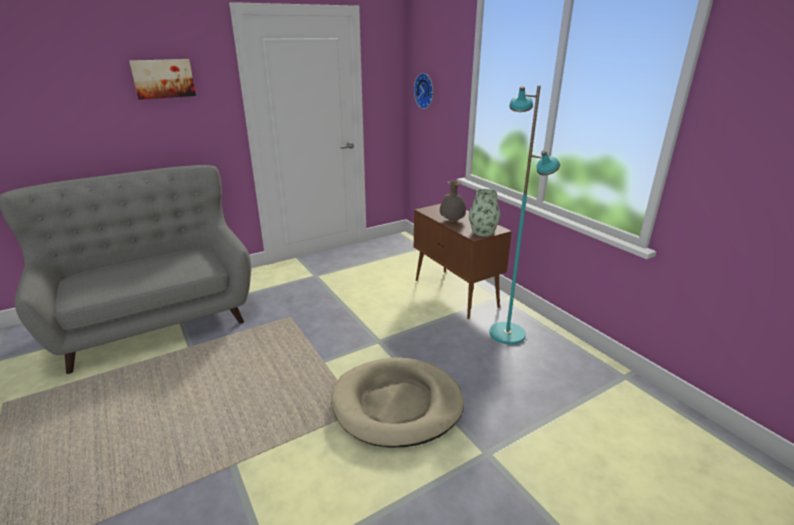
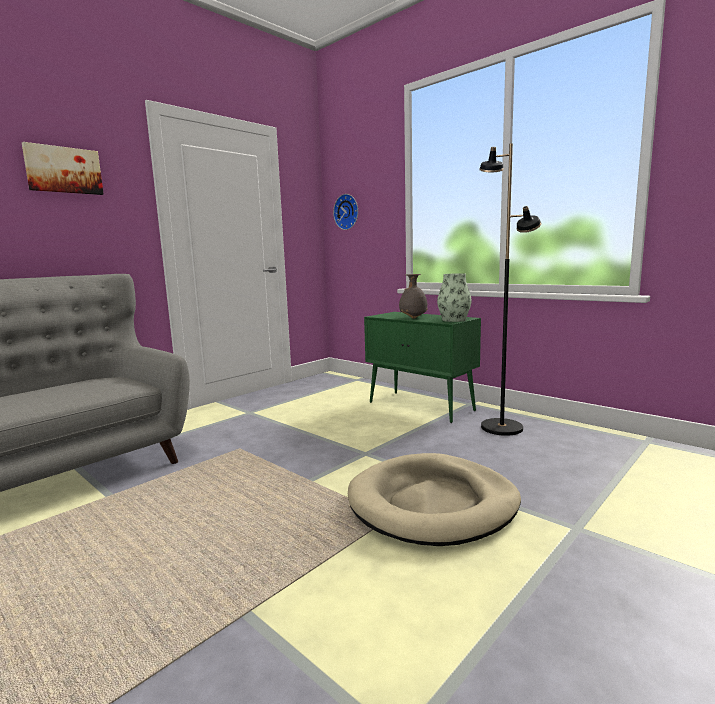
camera: 15 degrees left, 15 degrees down
(456, 294) = (421, 406): brown cabinet -> green cabinet
(507, 333) = (501, 427): turquoise floor lamp -> black floor lamp

